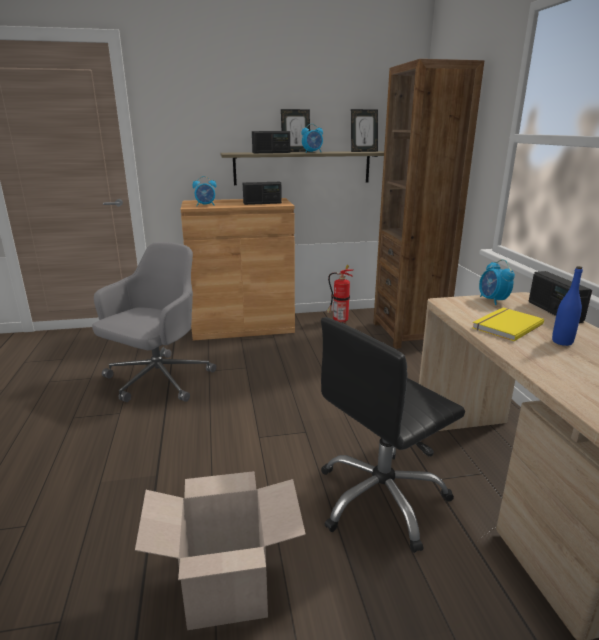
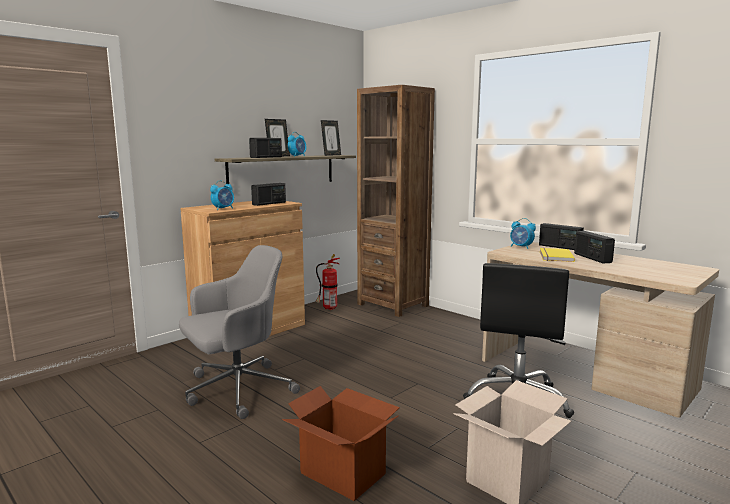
camera: 35 degrees left, 10 degrees down
(114, 496) = (343, 473): none -> cardboard box
(157, 380) = (237, 390): grey office chair -> grey office chair turned 60 degrees clockwise
(562, 342) = (592, 258): blue bottle -> radio

